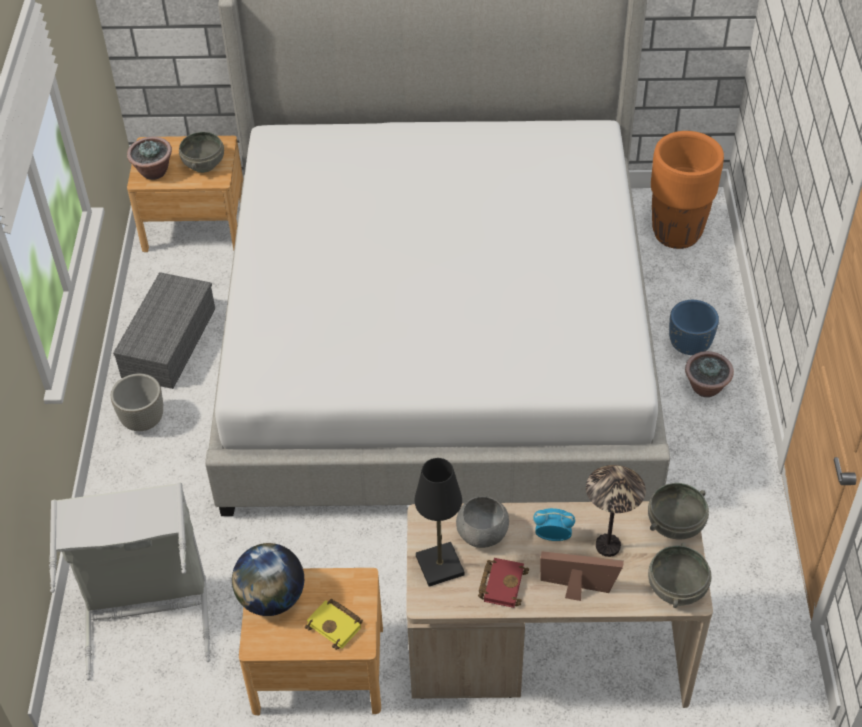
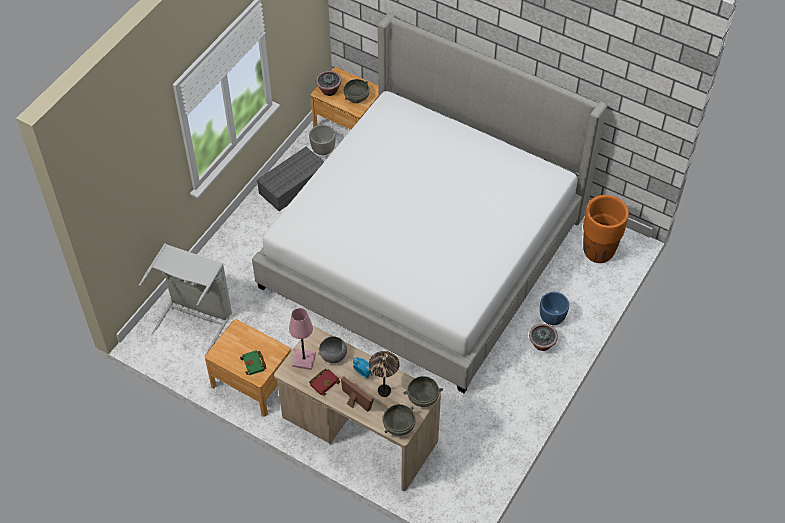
camera: 30 degrees right, 5 degrees up
(143, 421) = (254, 221): grey planter -> grey planter (323, 150)
(271, 598) = (235, 337): globe -> none
(336, 626) = (254, 364): yellow book -> green book
(440, 565) = (304, 360): black table lamp -> pink table lamp

